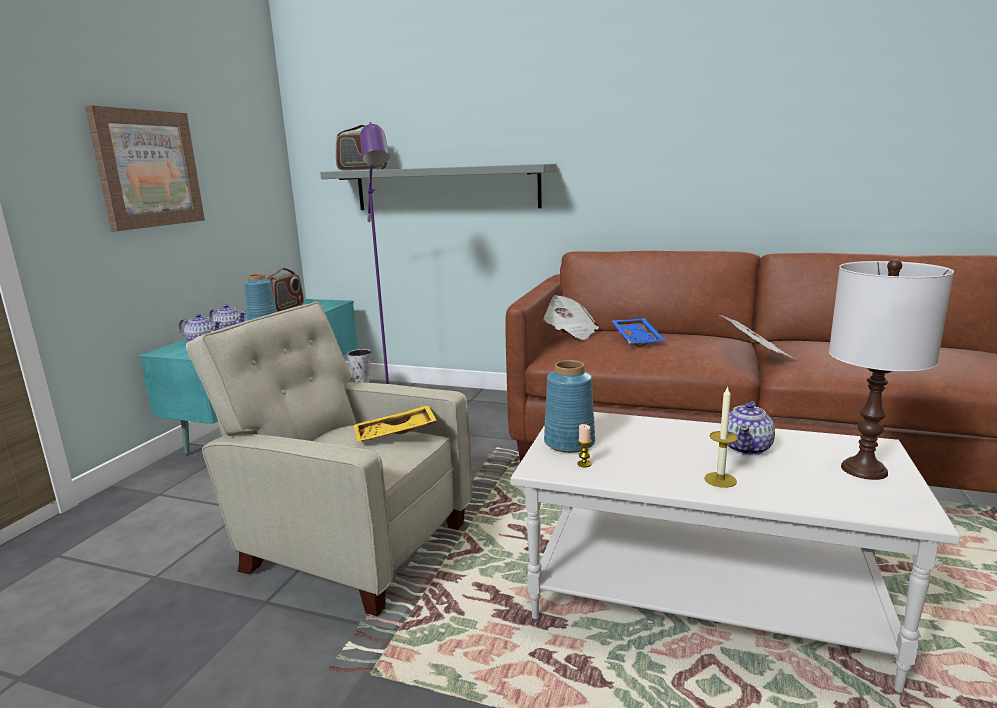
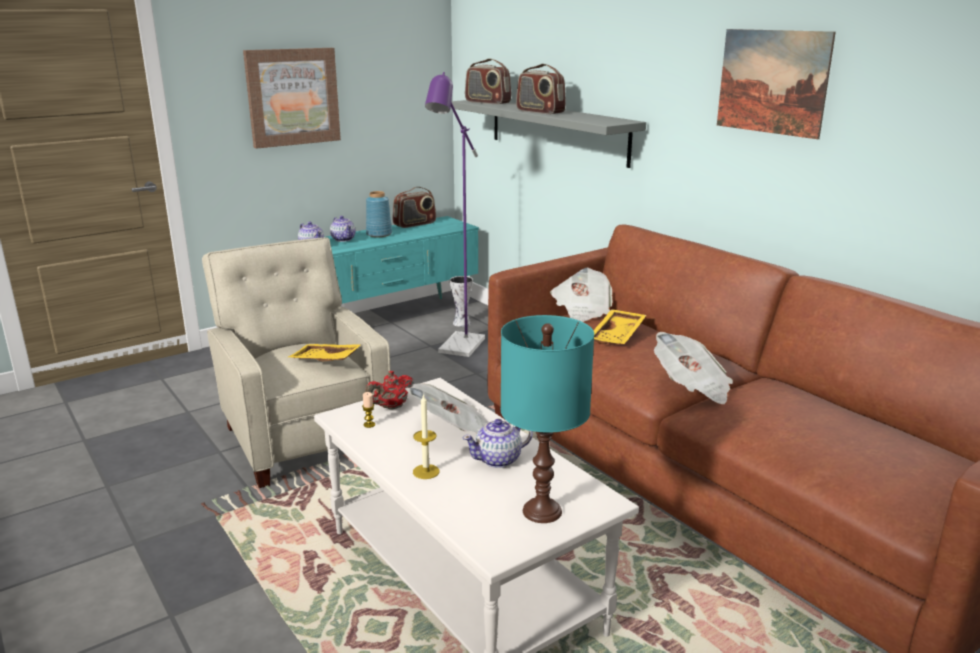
camera: 35 degrees right, 5 degrees up
(443, 167) = (540, 112): none -> radio
(569, 443) = (391, 407): blue vase -> red teapot
(638, 339) = (618, 335): blue tray -> yellow tray
(665, 441) = (454, 431): none -> newspaper
(689, 110) = (772, 82): none -> picture
(863, 469) = (542, 511): white table lamp -> turquoise table lamp

